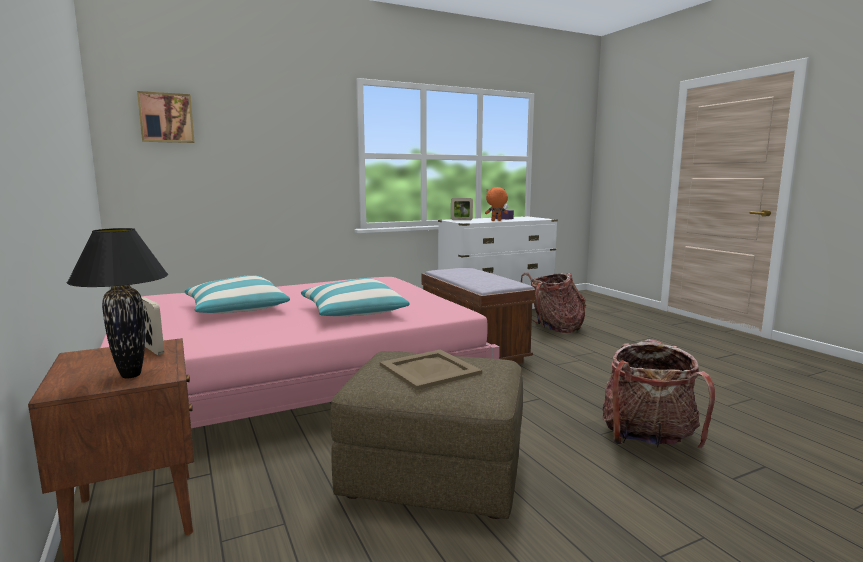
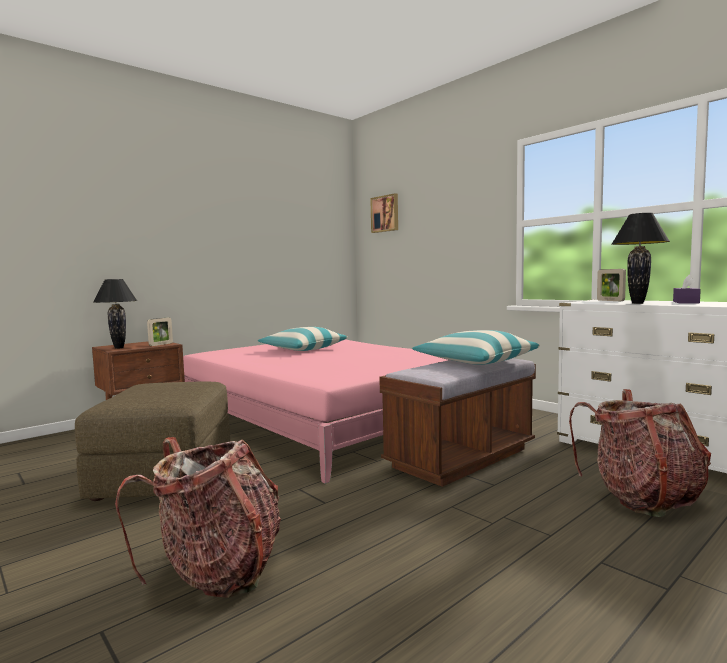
camera: 75 degrees right, 5 degrees down
(354, 312) = (308, 364): pillow -> pillow (475, 361)
(430, 369) = (161, 390): beige tray -> none
(496, 220) = (637, 303): orange plush toy -> black table lamp

